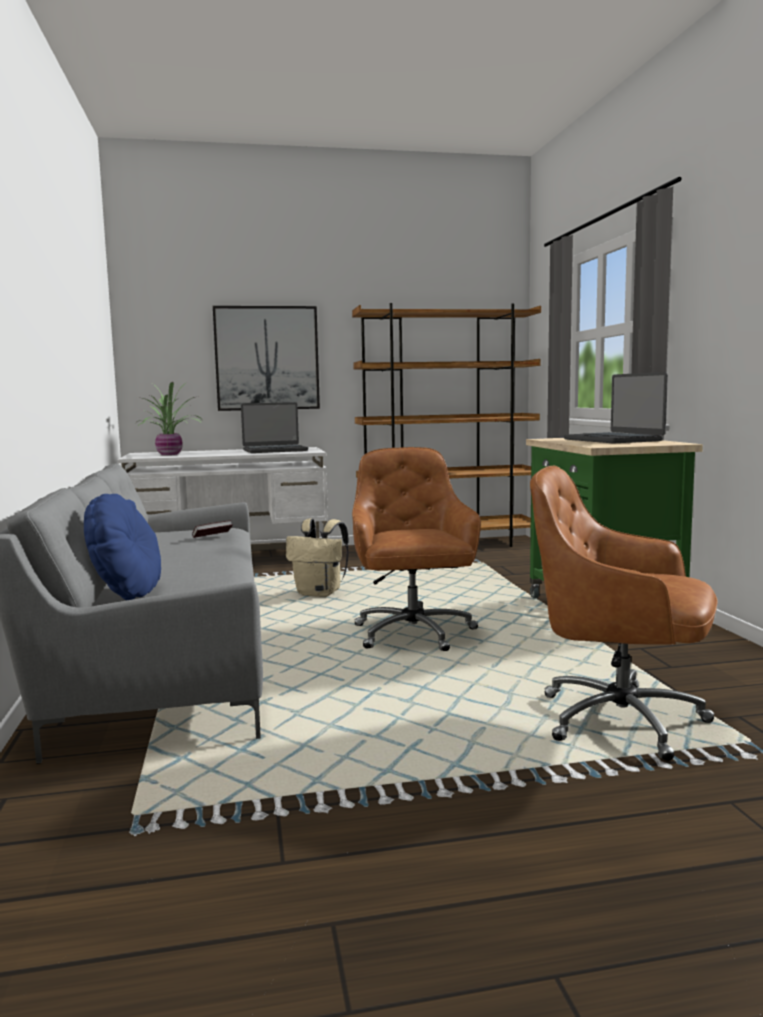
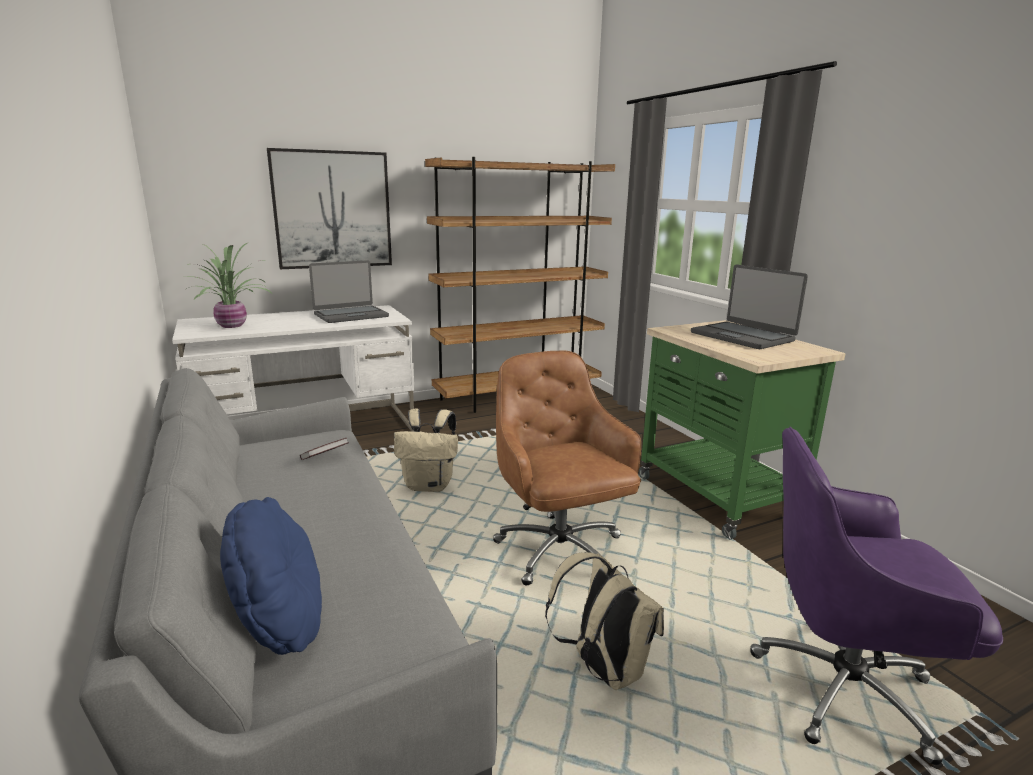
camera: 15 degrees left, 10 degrees up
(400, 692) = (603, 669): none -> beige backpack
(620, 718) = (842, 686): brown office chair -> purple office chair

